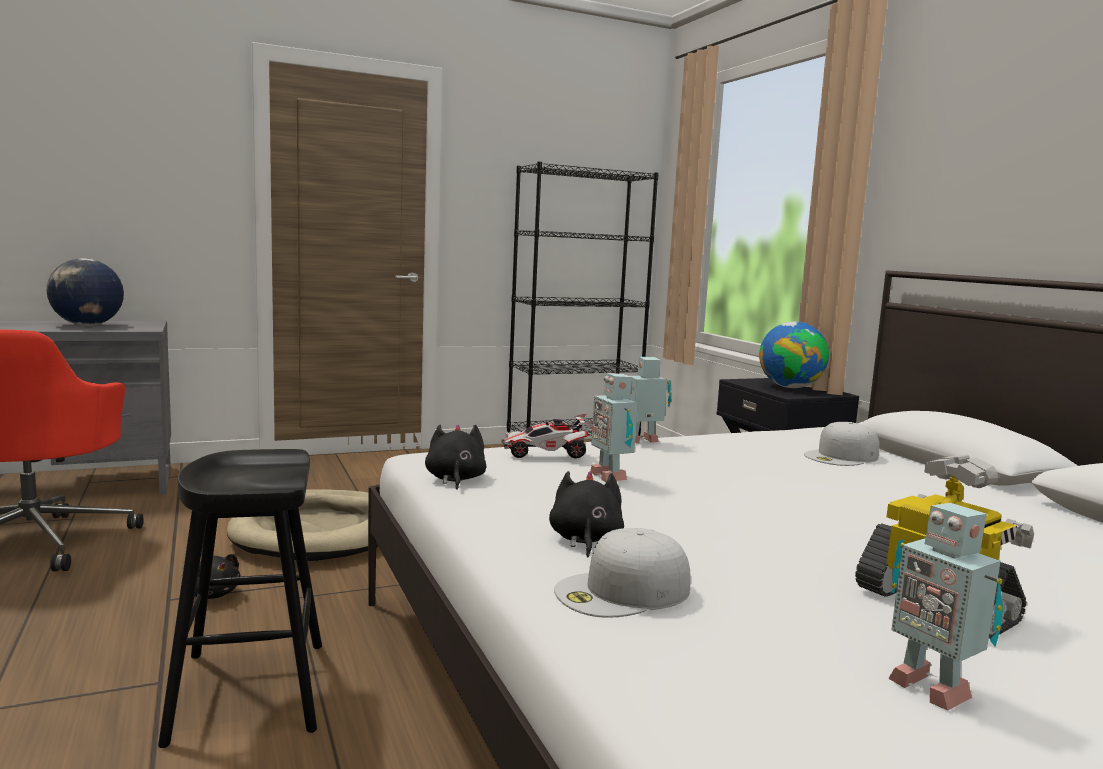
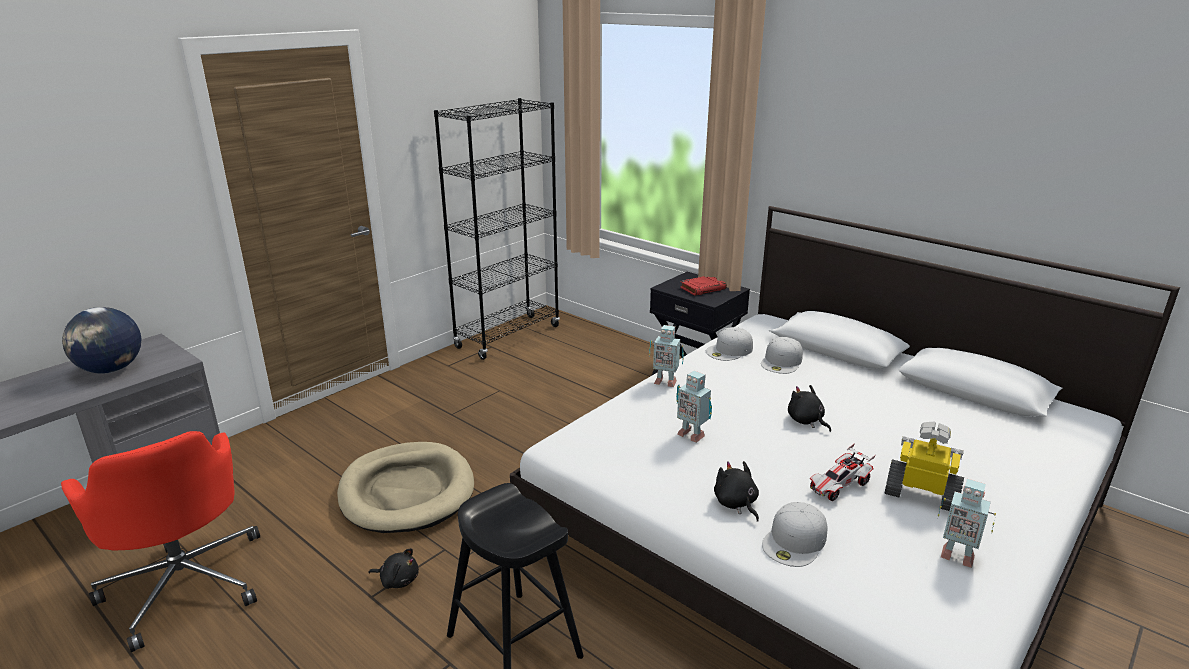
camera: 25 degrees left, 15 degrees up
(455, 479) = (605, 468): black plush toy -> black plush toy (806, 421)
(546, 454) = (629, 420): toy car -> toy car (839, 486)
(643, 442) = (665, 381): toy robot -> toy robot turned 120 degrees counterclockwise
(773, 438) = (729, 350): none -> white cap
(790, 387) = (703, 288): globe -> red book

